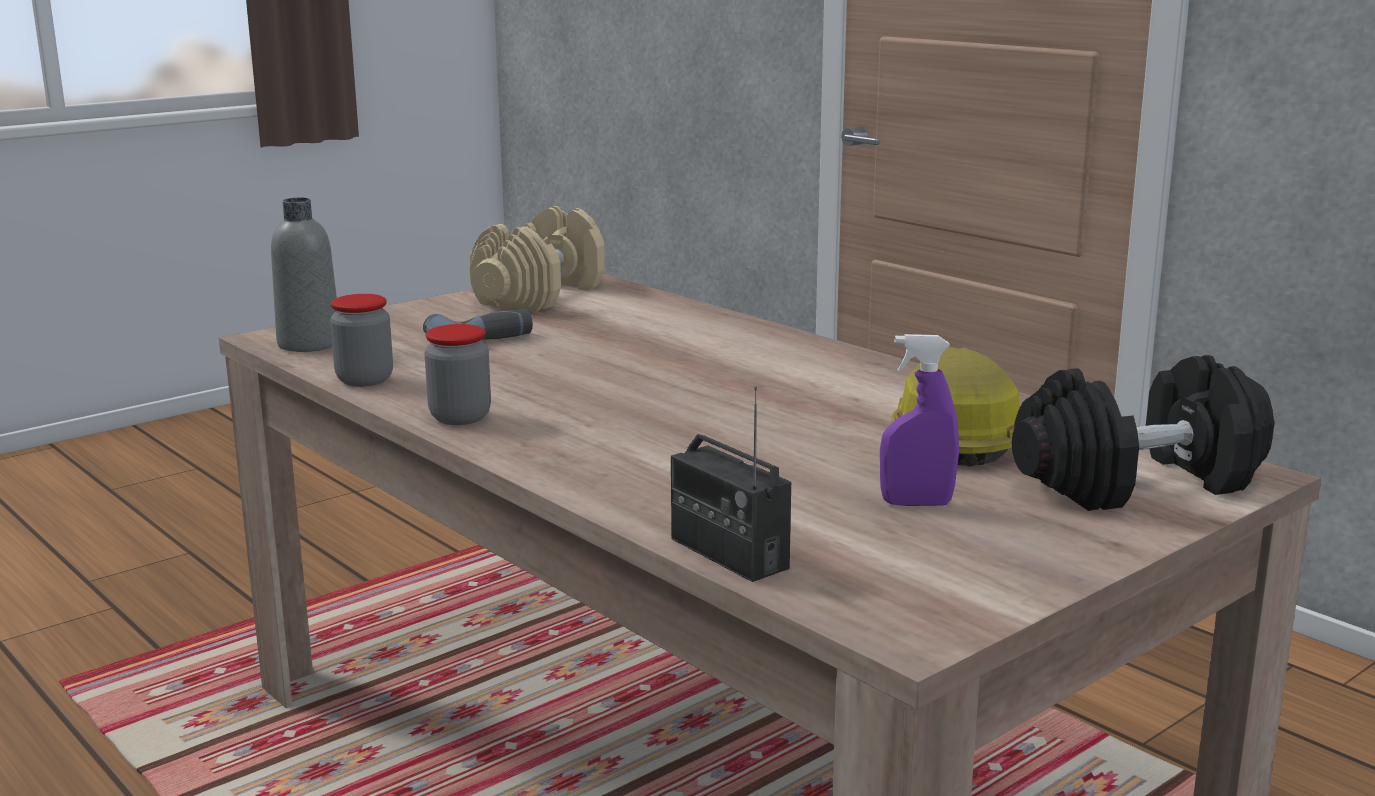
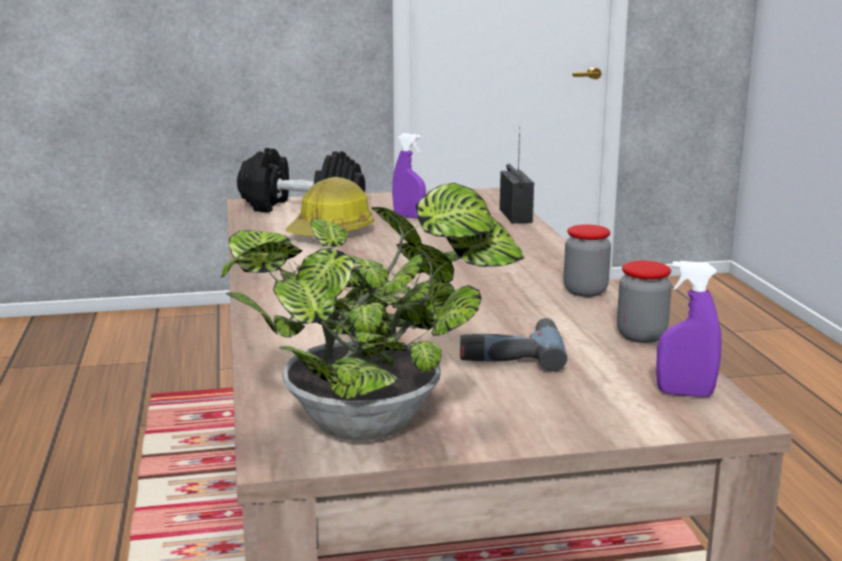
camera: 150 degrees left, 0 degrees up
(309, 344) = (685, 393): grey bottle -> purple spray bottle
(541, 295) = (375, 424): beige dumbbell -> potted plant

